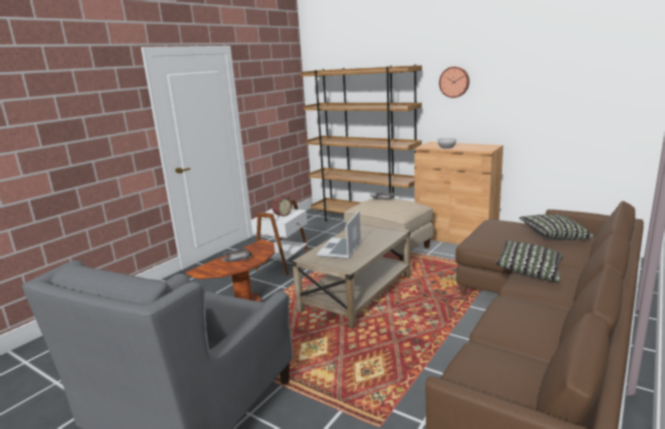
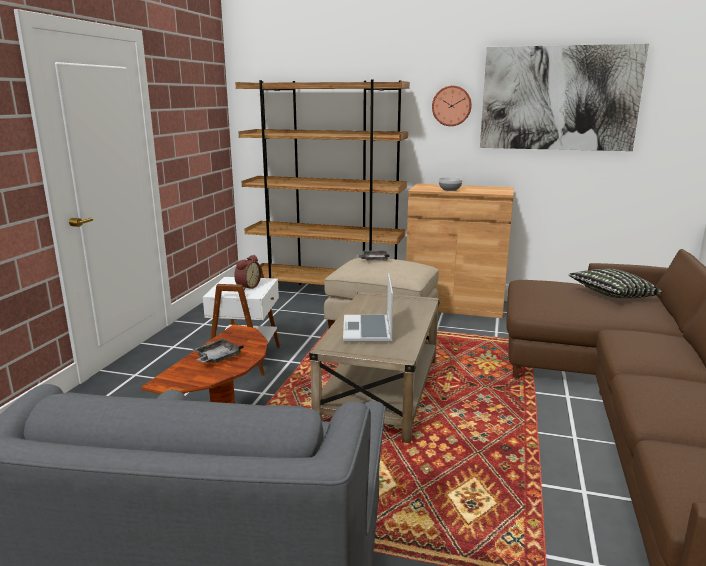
camera: 20 degrees left, 0 degrees up
(529, 271) = (626, 339): pillow -> none
(538, 73) = (559, 98): none -> picture

